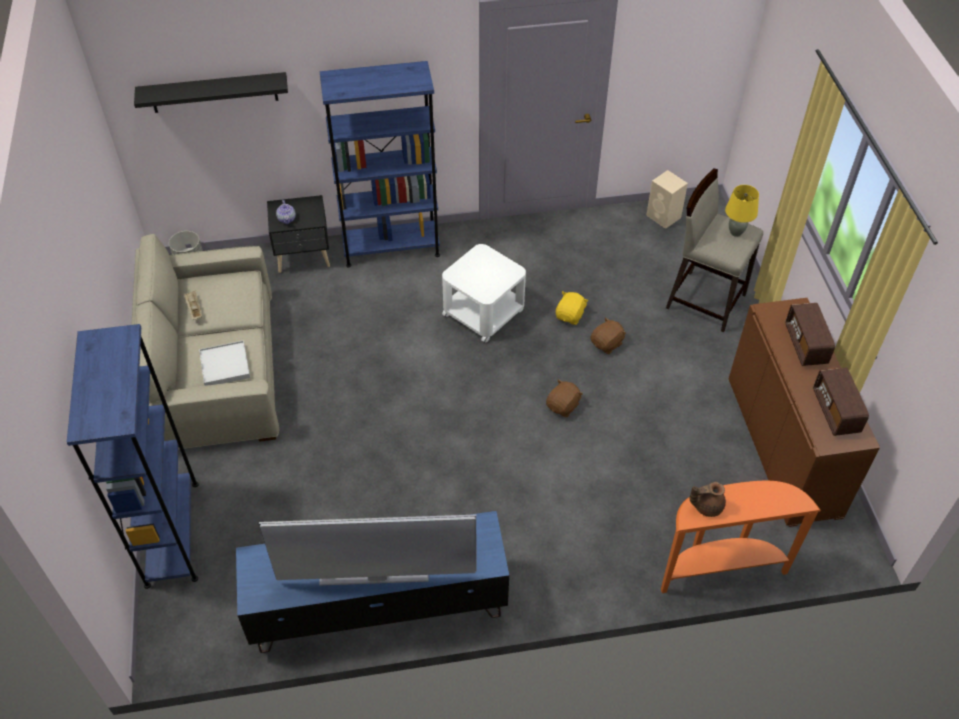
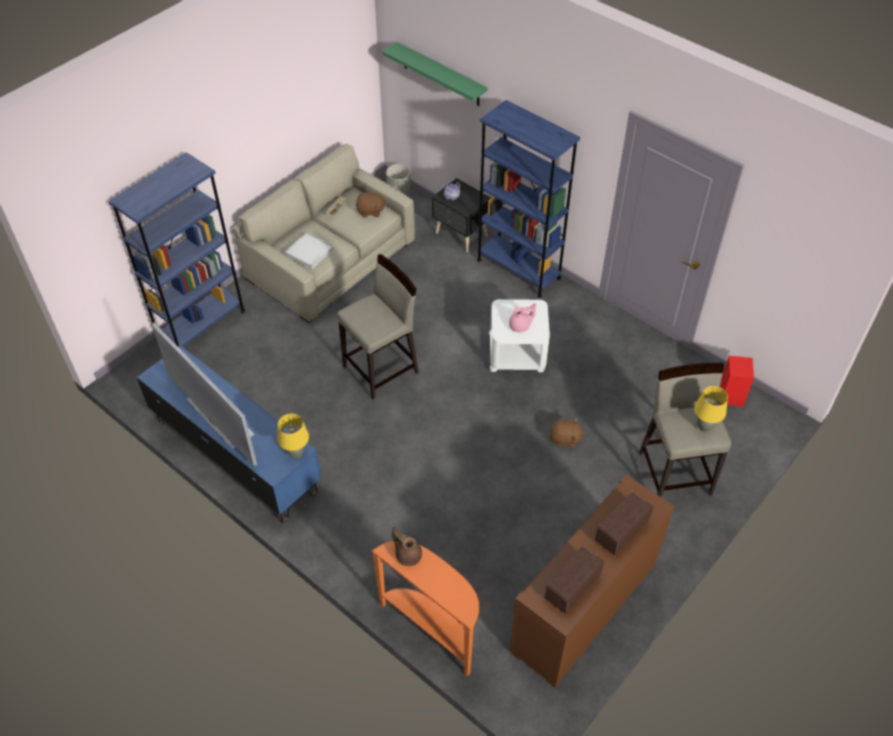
camera: 50 degrees right, 0 degrees up
(214, 92) = (441, 75): black shelf -> green shelf
(397, 419) = (382, 369): none -> beige stool
(487, 530) = (296, 454): none -> yellow table lamp
(491, 277) = (520, 326): none -> pink teapot
(563, 406) = (482, 449): brown plush toy -> brown plush toy (370, 211)
(570, 316) = (567, 402): yellow plush toy -> none
(664, 217) = (731, 396): beige speaker -> red speaker

